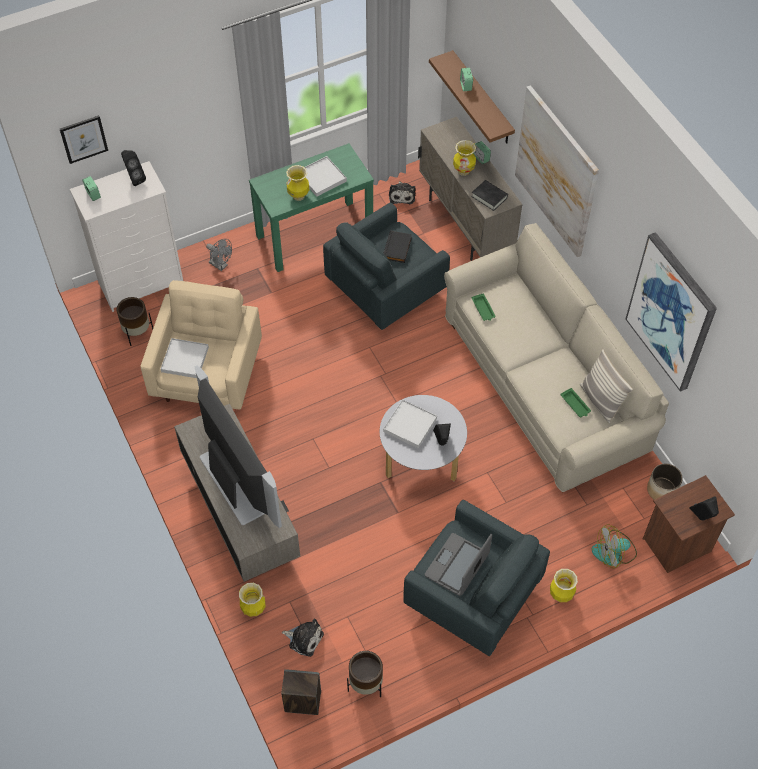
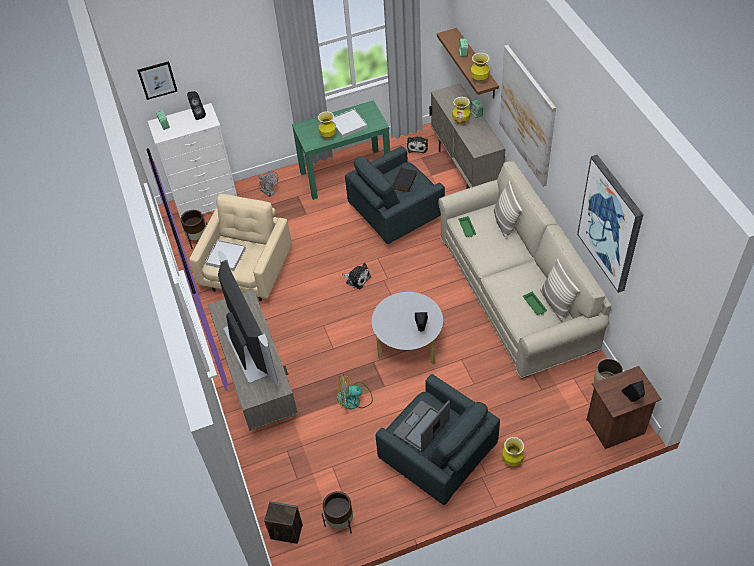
camera: 10 degrees right, 5 degrees down
(253, 609) = (257, 455): vase -> vase (479, 81)
(304, 638) = (295, 481): plush toy -> plush toy (357, 279)
(410, 425) = (397, 314): white tray -> none
(489, 197) = (479, 142): black book -> none
(528, 301) = (505, 223): none -> pillow
(614, 553) = (561, 429): fan -> fan (354, 399)

